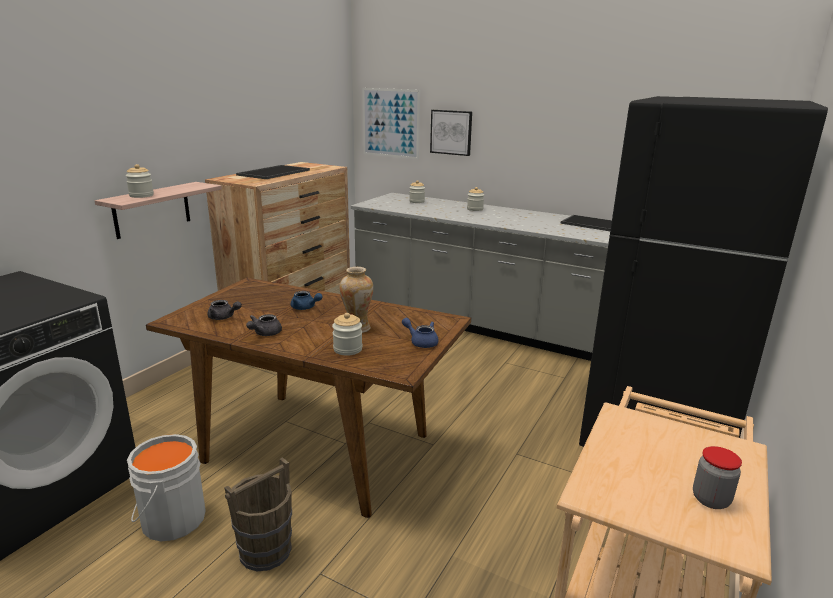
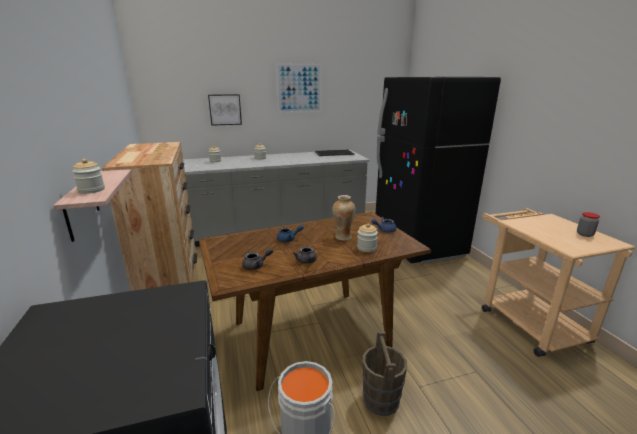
camera: 45 degrees left, 0 degrees up
(273, 172) = (142, 153): tray -> none
(390, 123) = (172, 107): picture -> picture (299, 88)

